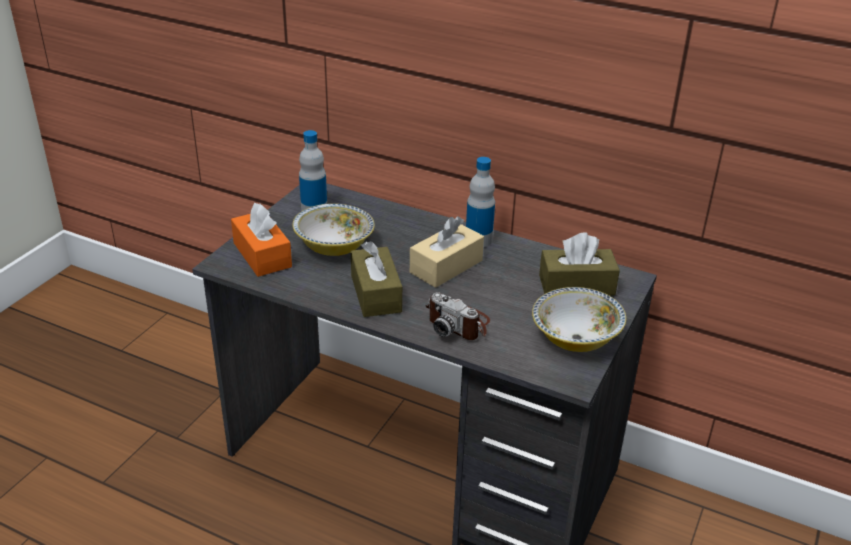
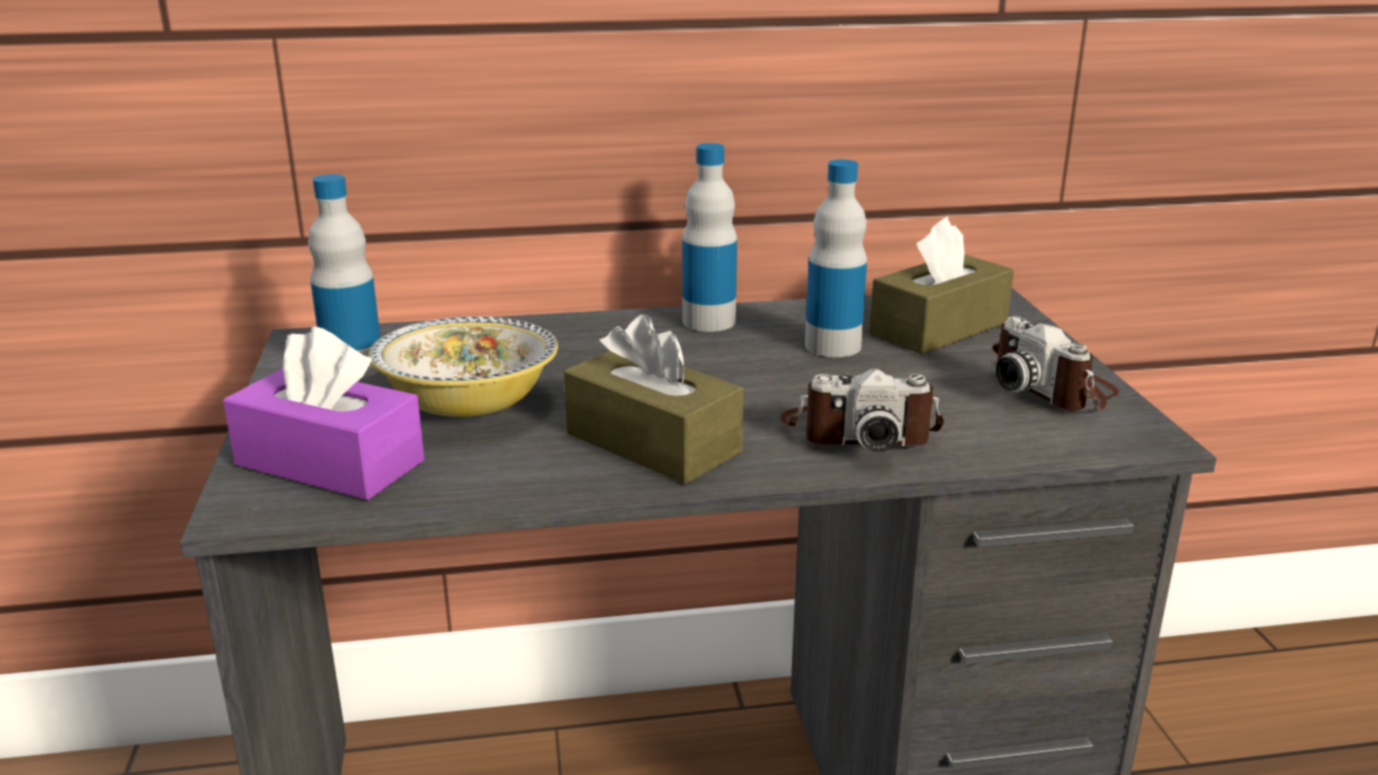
camera: 35 degrees left, 10 degrees down
(262, 255) = (330, 463): orange tissue box -> purple tissue box
(446, 266) = (713, 368): beige tissue box -> none
(512, 275) = (833, 346): none -> bottle
(575, 338) = (1053, 388): bowl -> camera

